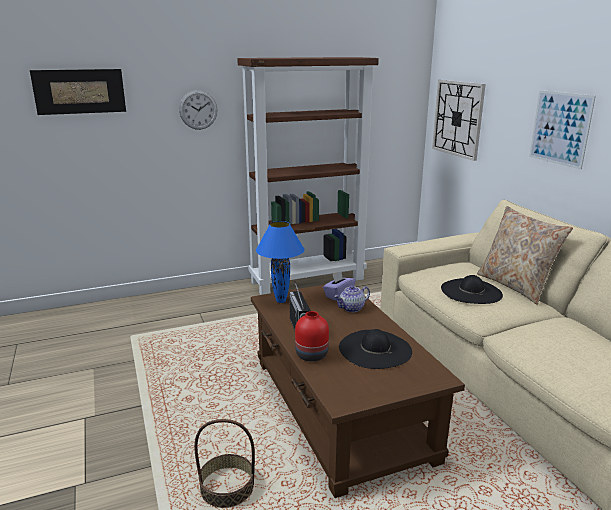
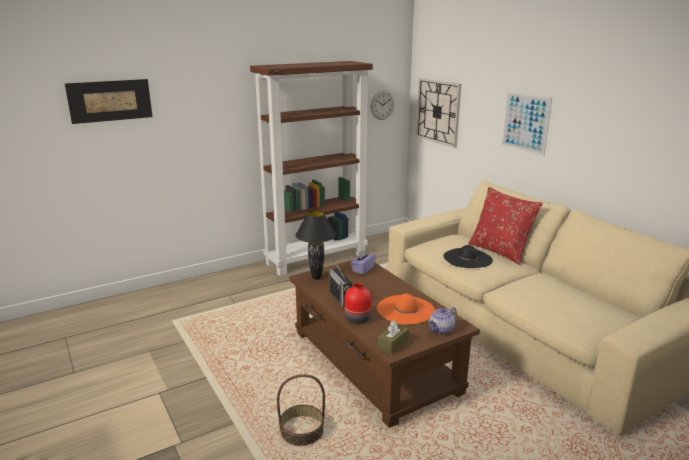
camera: 10 degrees left, 0 degrees up
(198, 110) = (216, 112): wall clock -> wall clock (382, 105)
(281, 301) = (316, 278): blue table lamp -> black table lamp
(344, 393) = (393, 344): none -> brown tissue box
(351, 308) = (377, 279): teapot -> teapot (441, 330)
(375, 349) = (405, 310): black hat -> orange hat
(515, 286) = (500, 251): beige pillow -> red pillow

